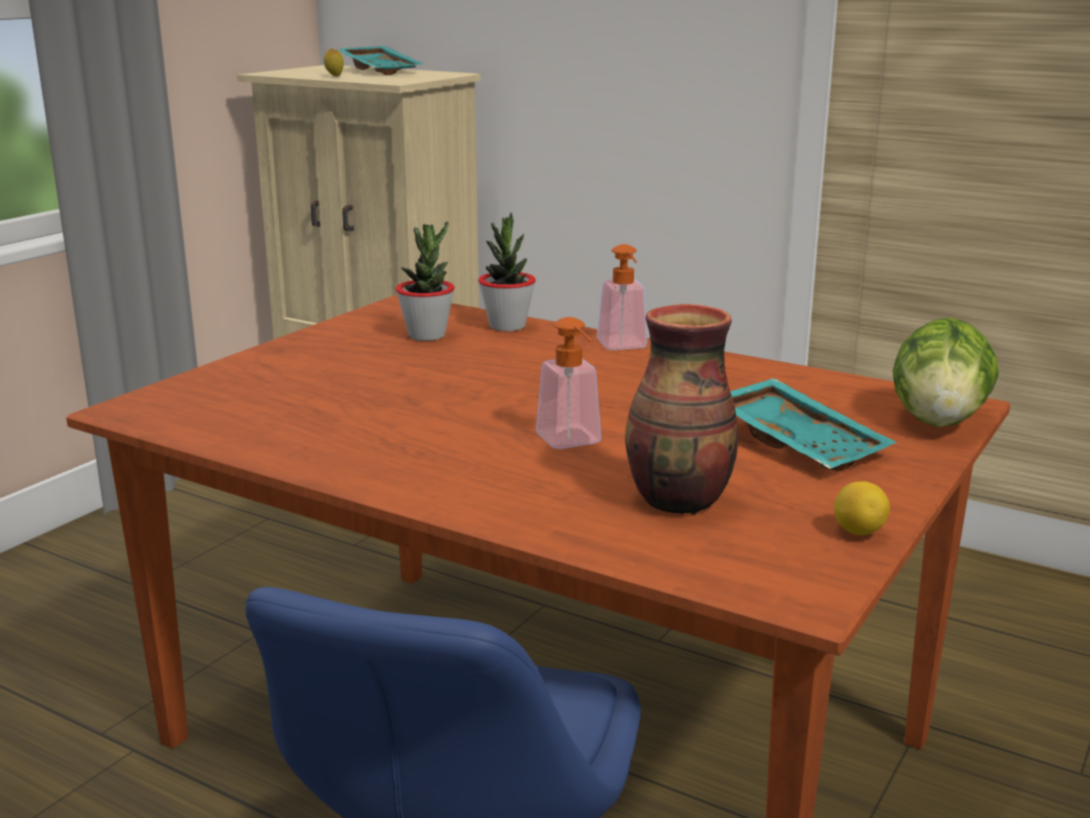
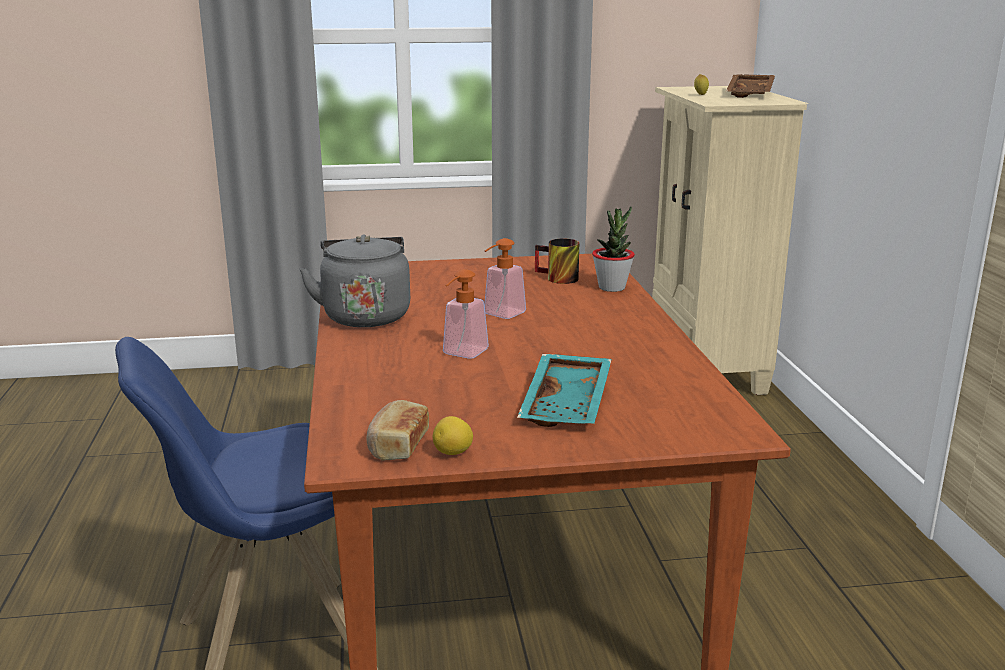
camera: 50 degrees right, 0 degrees up
(334, 450) = (365, 315): none -> grey kettle
(382, 71) = (751, 94): turquoise tray -> brown tray
(427, 335) = (556, 279): potted plant -> mug
(624, 347) = (639, 320): soap dispenser -> soap dispenser (500, 315)
(679, 501) = (423, 399): vase -> none
(799, 554) = (397, 445): none -> bread
(939, 421) = (692, 433): lettuce -> none

